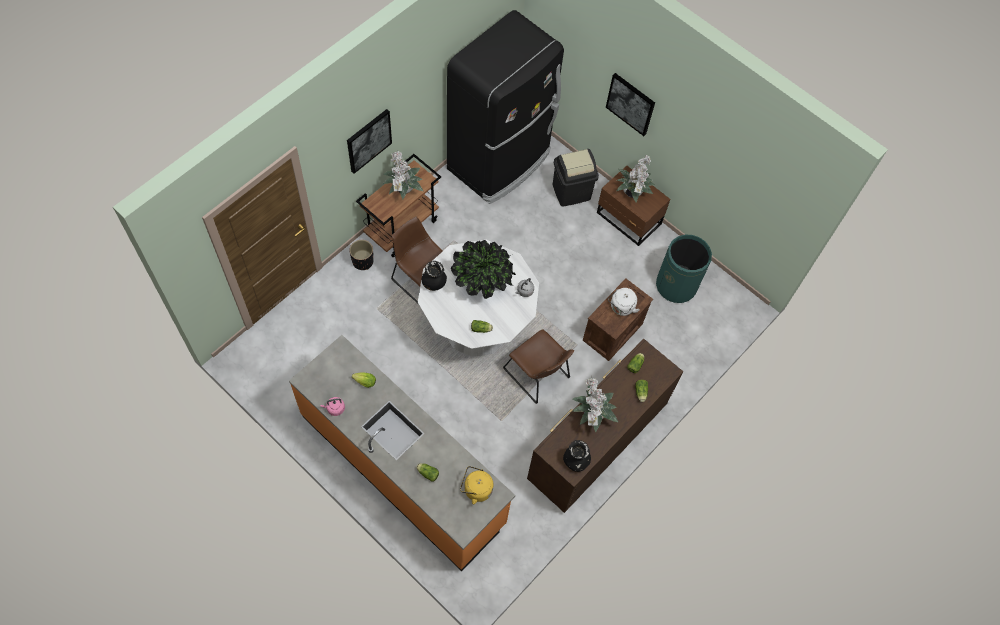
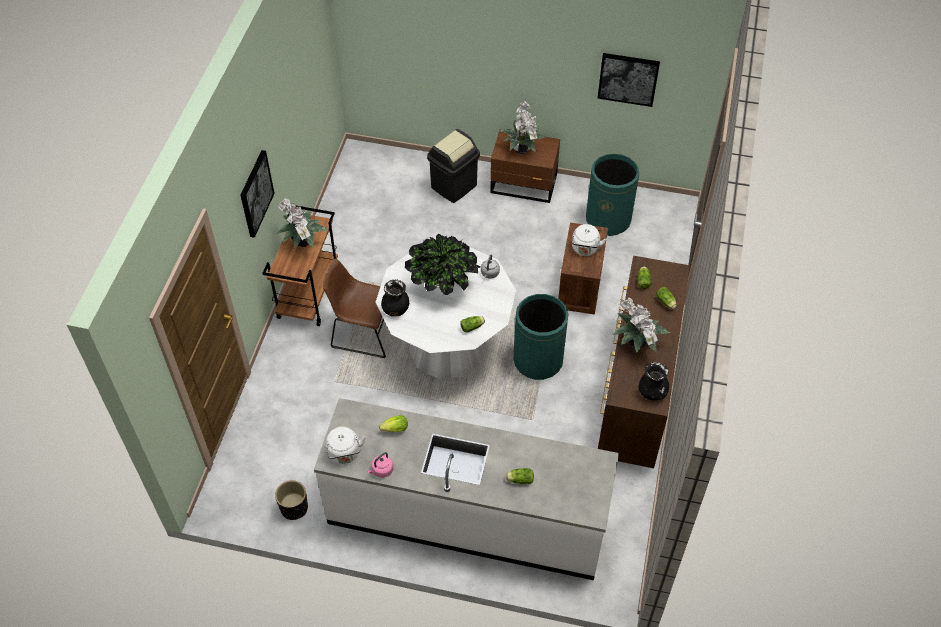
camera: 25 degrees left, 10 degrees down
(317, 381) = (344, 454): none -> white kettle
(362, 261) = (289, 345): black planter -> black planter (294, 508)
(403, 469) = (467, 516): orange counter -> white counter
(476, 489) = (578, 468): yellow kettle -> none
(500, 161) = (366, 191): black fridge -> none
(538, 375) = (538, 360): brown chair -> green trash can
(630, 104) = (486, 55): picture -> picture (628, 79)

